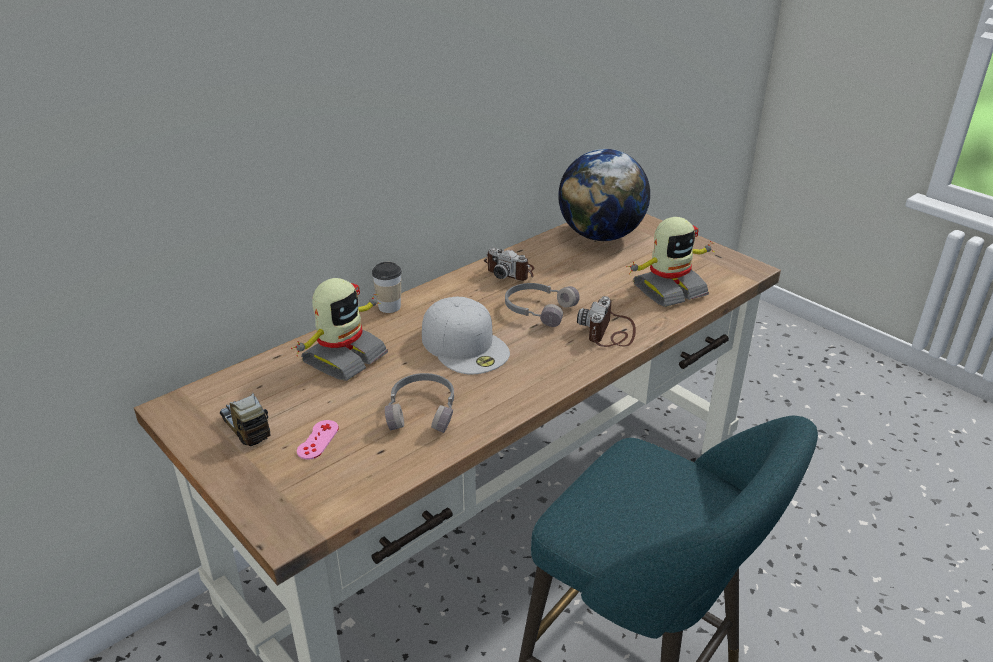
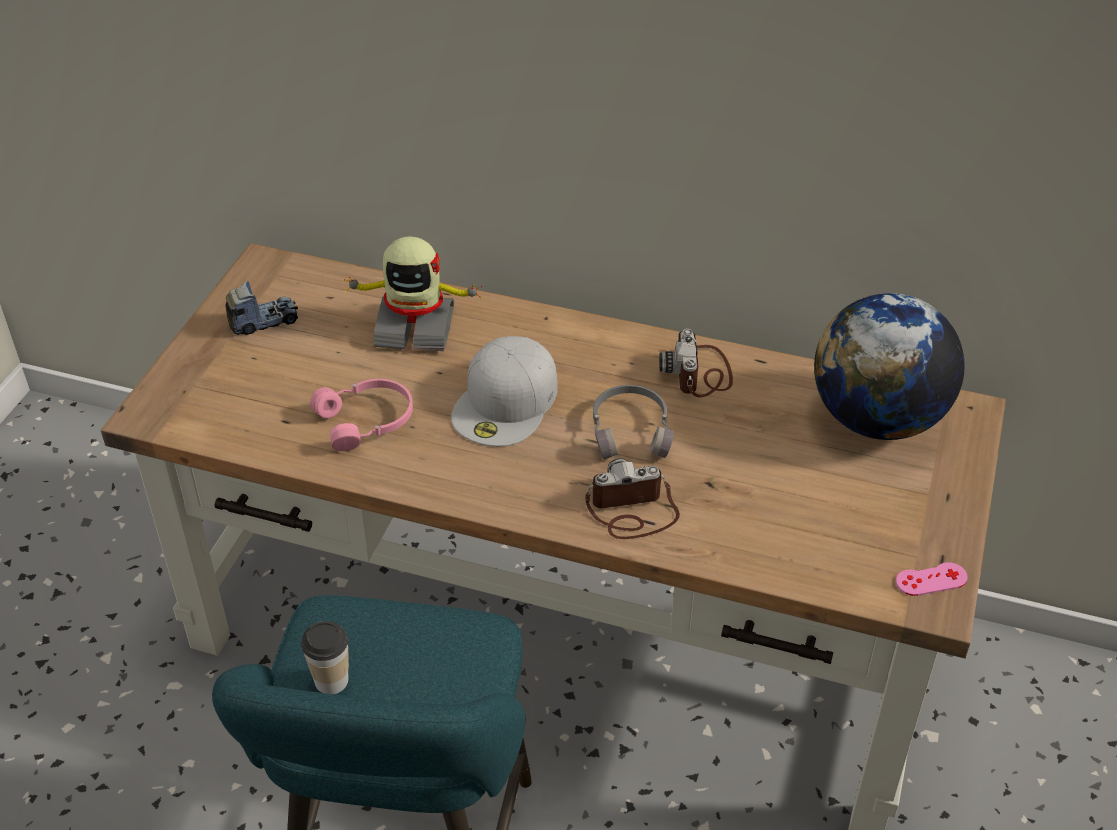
camera: 60 degrees right, 10 degrees up
(246, 428) = (263, 321): toy truck -> toy truck turned 45 degrees clockwise
(318, 440) = (276, 373): pink game controller -> pink game controller (931, 579)
(389, 307) = (535, 314): cup -> cup (331, 680)
(423, 410) = (367, 421): grey headphones -> pink headphones
(668, 290) = (789, 534): toy robot -> none

